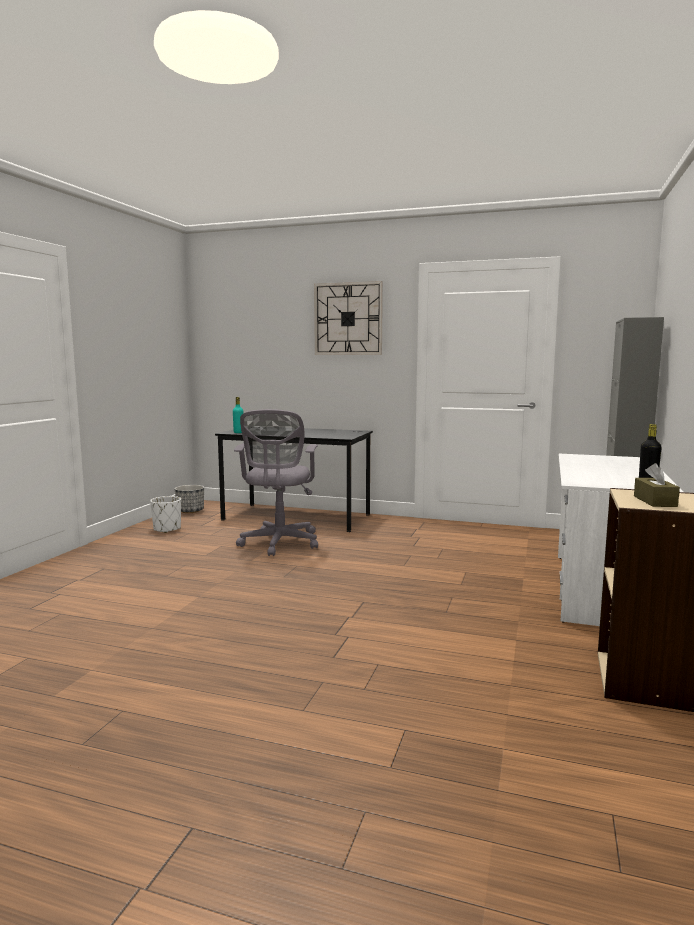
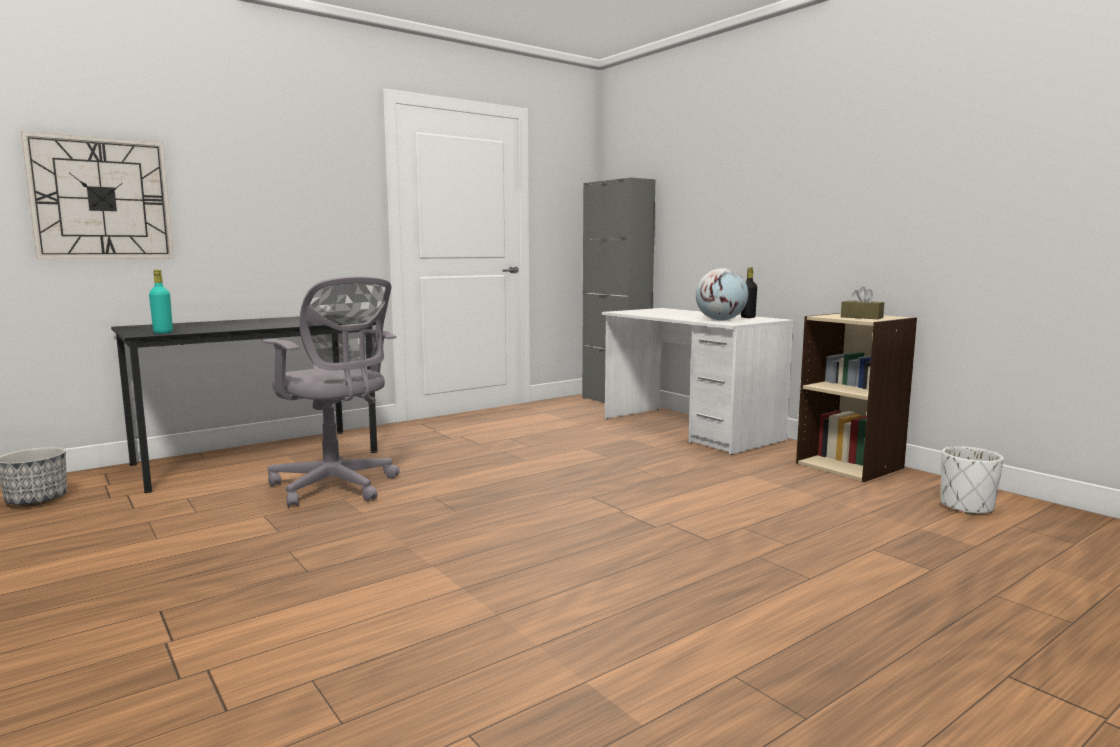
camera: 55 degrees left, 0 degrees up
(167, 529) = (83, 531): white planter -> white planter (966, 507)
(348, 319) = (287, 152): wall clock -> wall clock (101, 199)
(594, 478) = (720, 320): none -> globe

